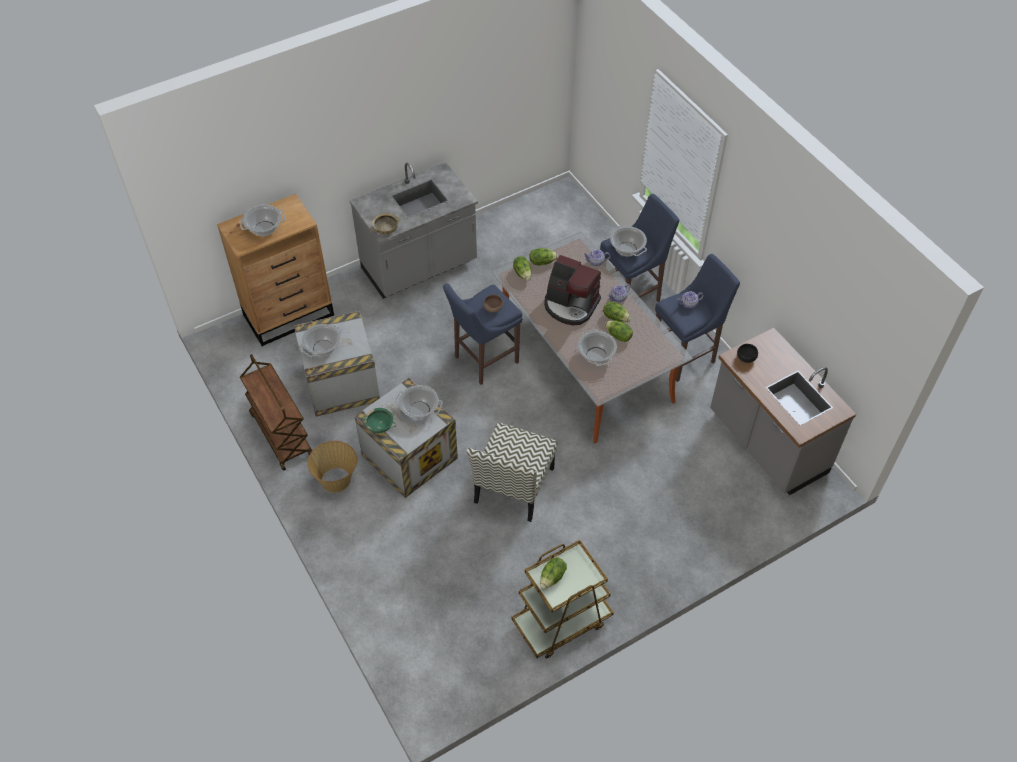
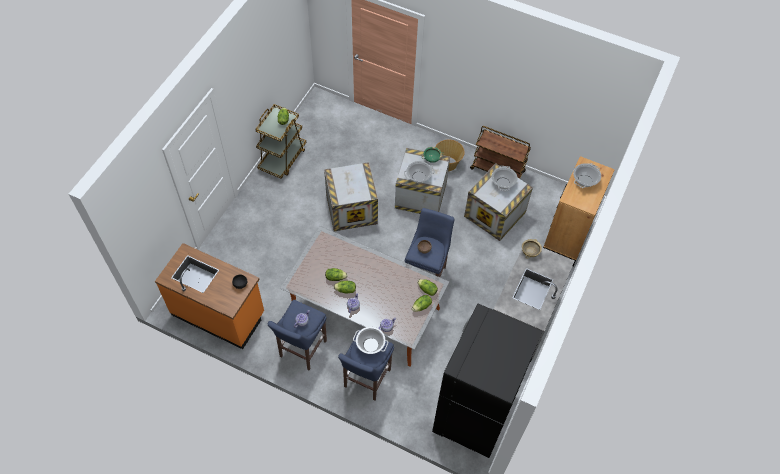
camera: 145 degrees right, 5 degrees up
(514, 486) = (352, 209): chair -> crate
(543, 218) = (474, 414): none -> black fridge
(570, 305) = (380, 283): coffee machine -> none
(596, 355) = (341, 256): cooking pot -> none
(766, 444) = (219, 313): grey counter -> orange counter

